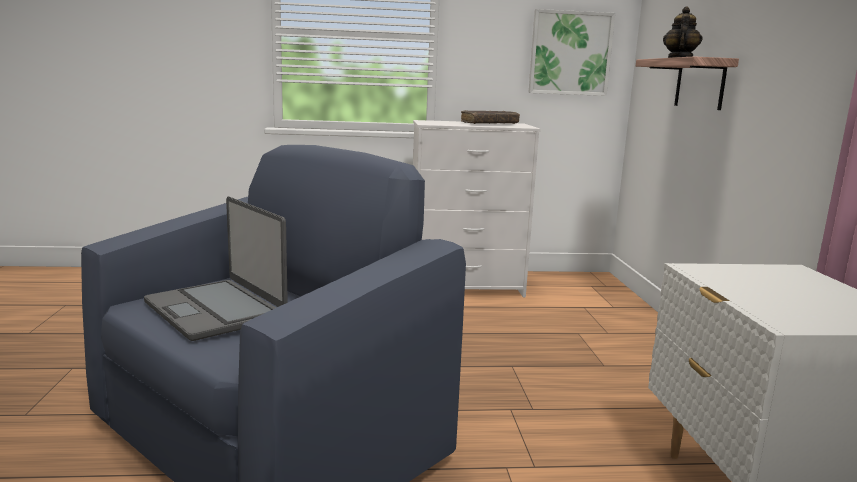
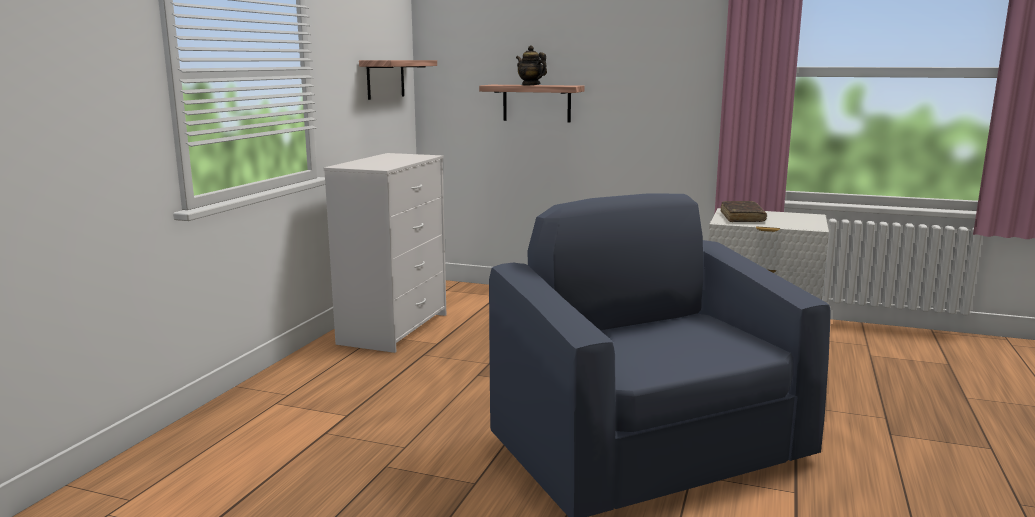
camera: 65 degrees left, 0 degrees up
(216, 310) = (649, 351): laptop -> none
(489, 124) = (392, 158): brown book -> brown book (742, 218)
(570, 53) = (385, 79): picture -> shelf

